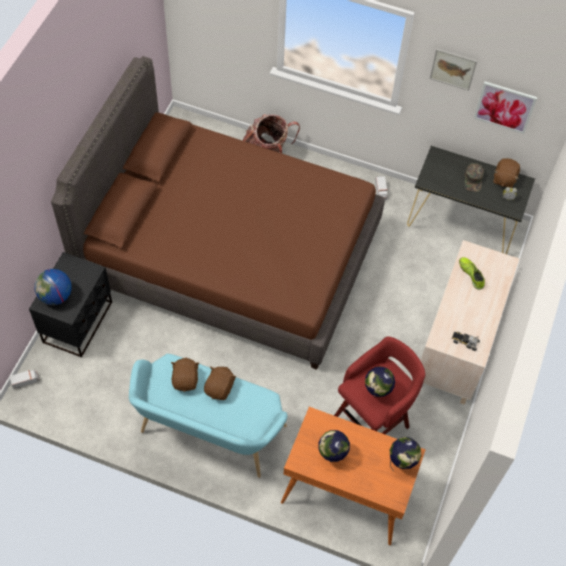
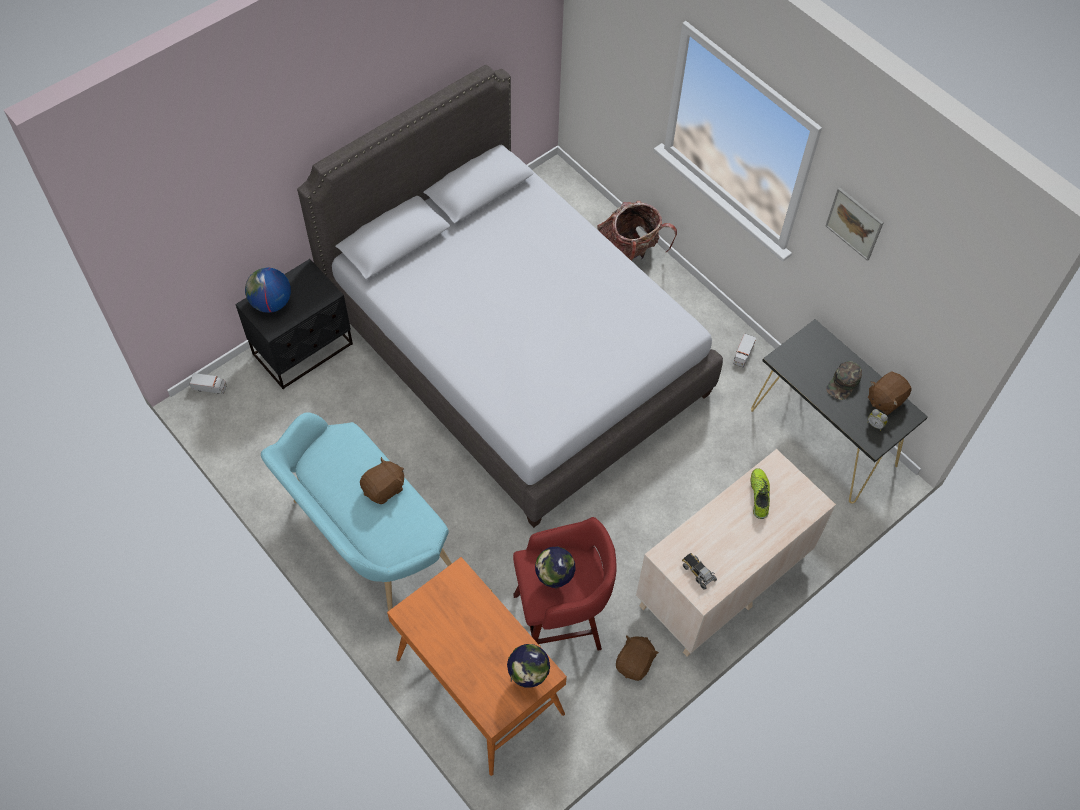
camera: 30 degrees right, 0 degrees up
(186, 379) = (353, 461): brown plush toy -> brown plush toy (635, 663)
(229, 255) = (515, 350): brown bed -> grey bed
(332, 455) = (451, 626): globe -> none
(505, 107) = (907, 301): picture -> none

